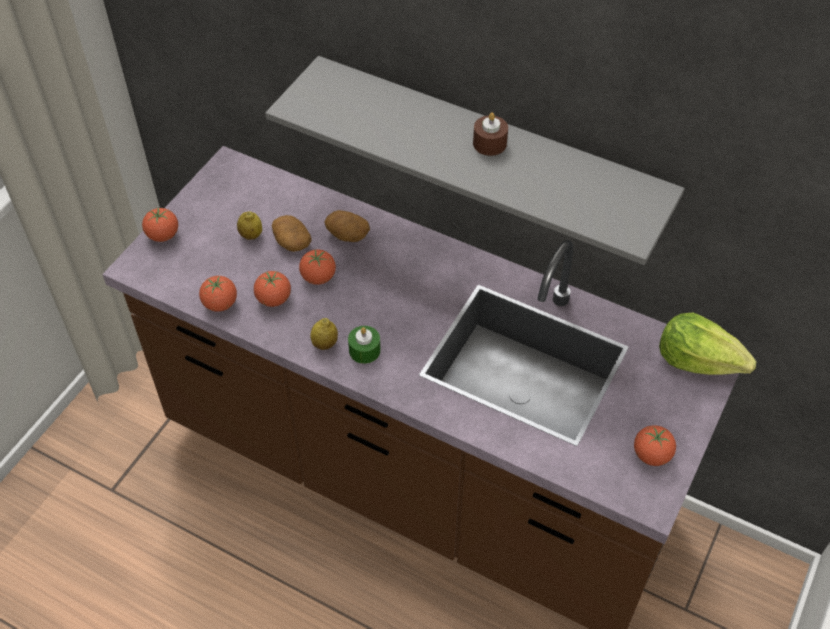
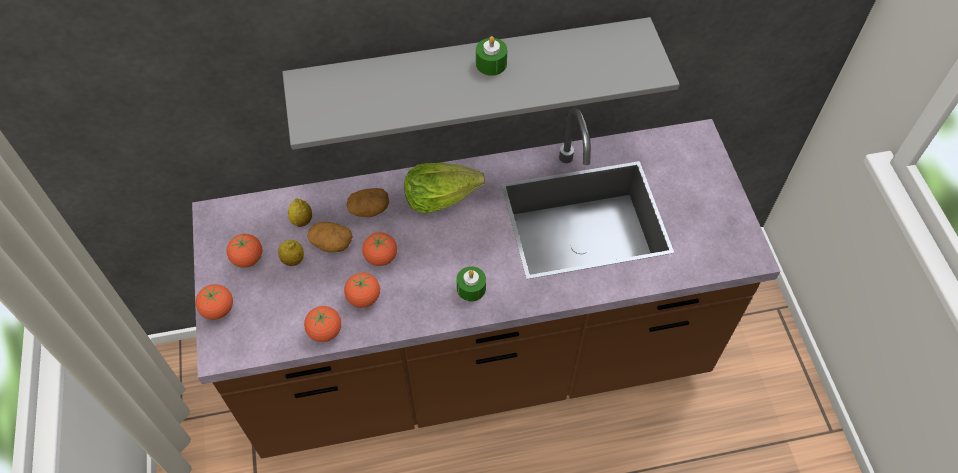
camera: 40 degrees left, 5 degrees up
(325, 344) = (437, 304): lemon -> lemon (302, 221)
(489, 143) = (491, 64): brown candle -> green candle
(651, 455) = (722, 225): tomato -> tomato (248, 258)
(698, 360) = (688, 141): lettuce -> lettuce (440, 197)

